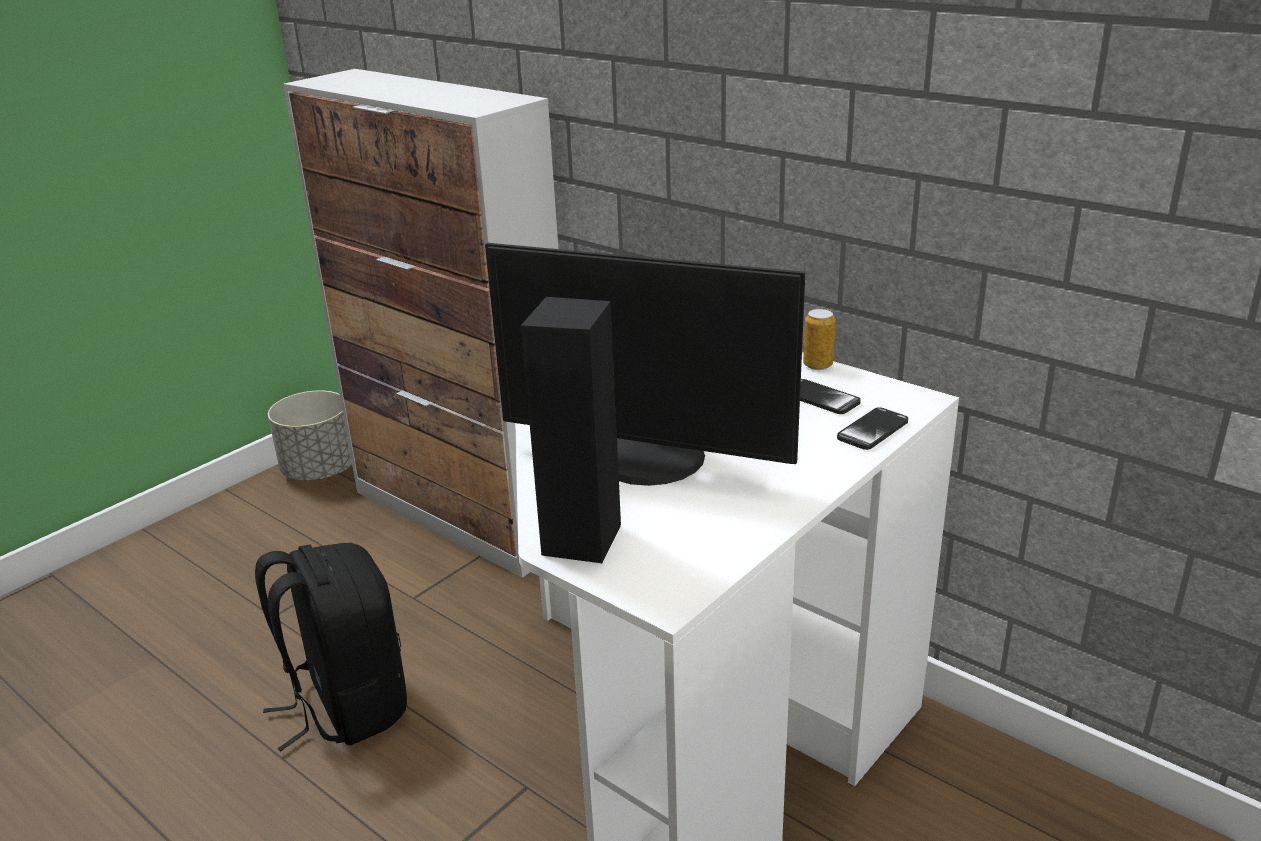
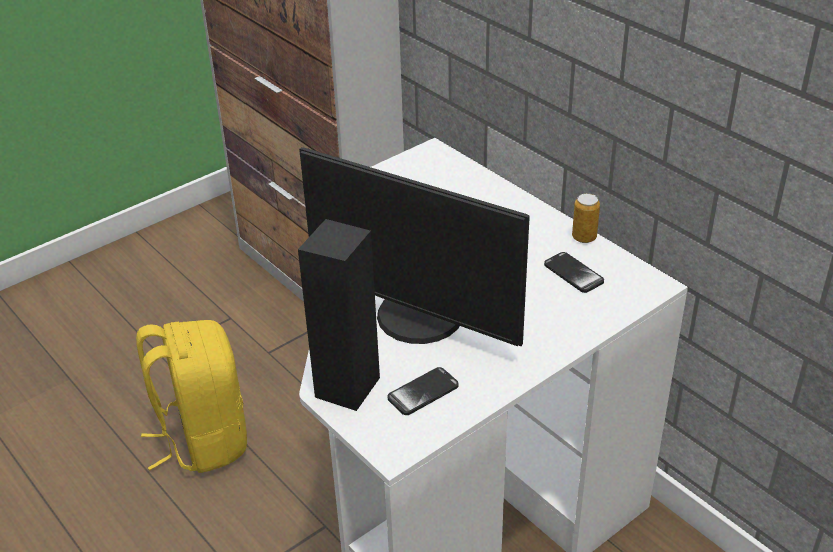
camera: 10 degrees right, 10 degrees up
(320, 470) = (213, 223): grey planter -> none
(346, 706) = (203, 439): black backpack -> yellow backpack
(872, 430) = (603, 312): phone -> phone (423, 392)

